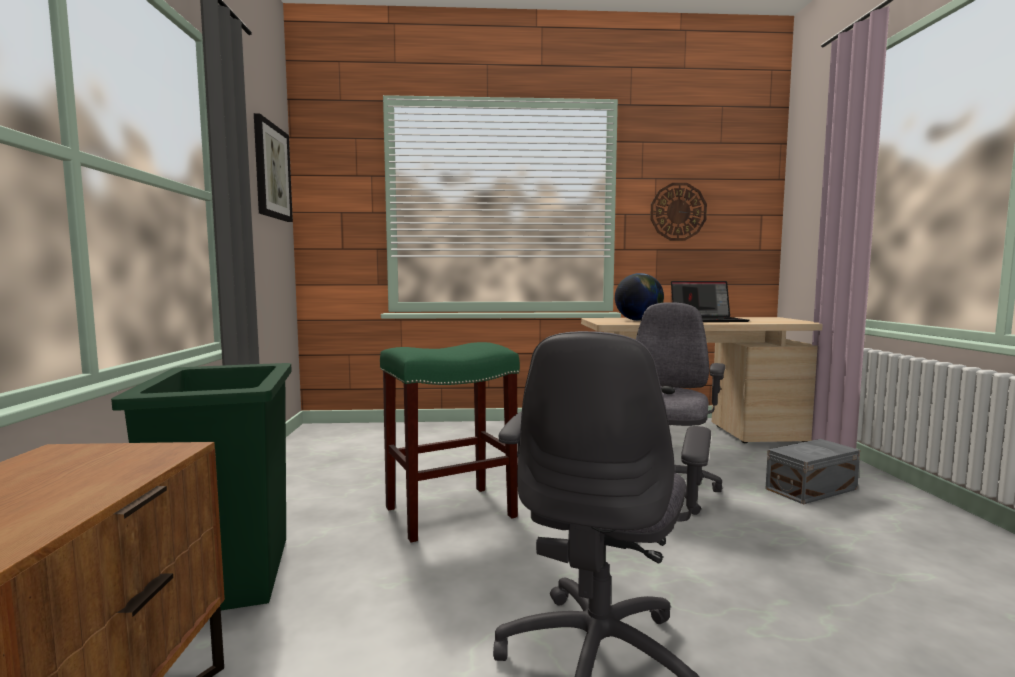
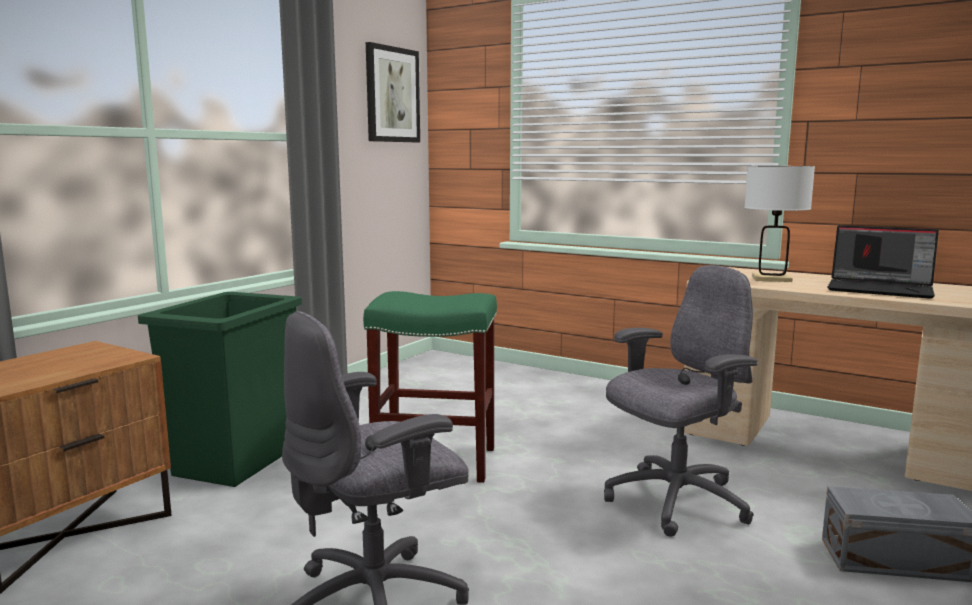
camera: 35 degrees right, 5 degrees up
(638, 320) = (771, 279): globe -> white table lamp
(678, 212) = (895, 115): wall clock -> none

